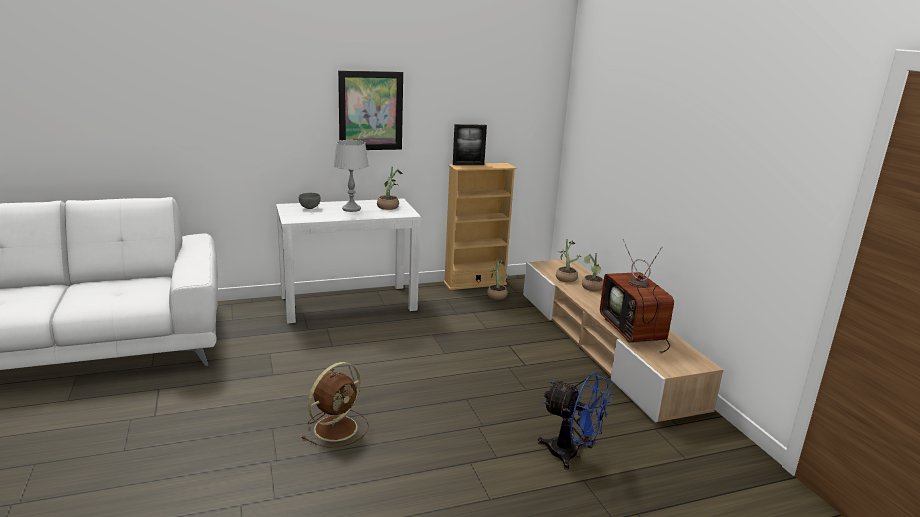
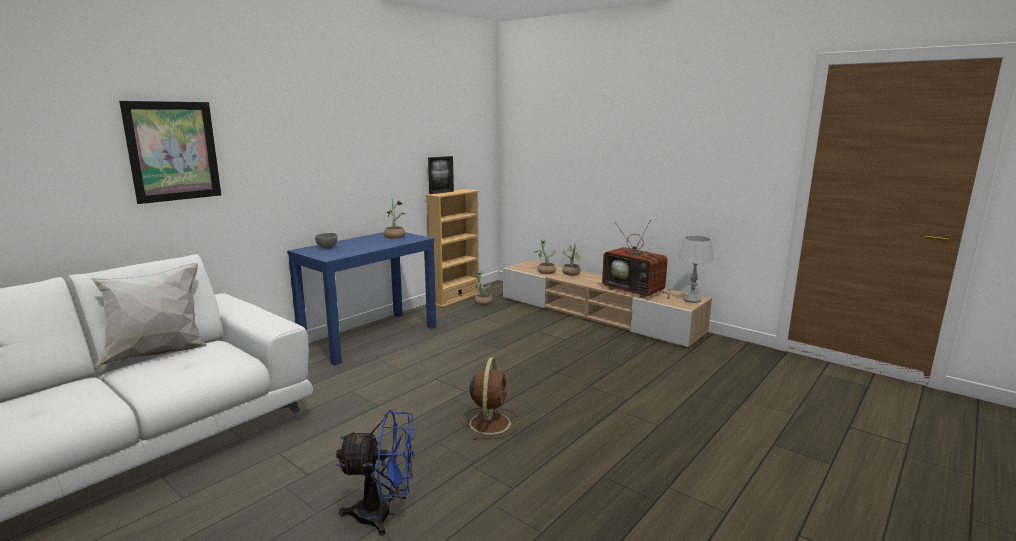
camera: 30 degrees left, 5 degrees down
(114, 278) = (158, 354): none -> white pillow
(349, 303) = (370, 336): white console table -> blue console table
(351, 209) = (367, 242): grey table lamp -> grey table lamp (692, 300)
(370, 111) = (362, 149): picture -> picture (173, 151)
(571, 455) = (667, 381): blue fan -> blue fan (383, 514)

